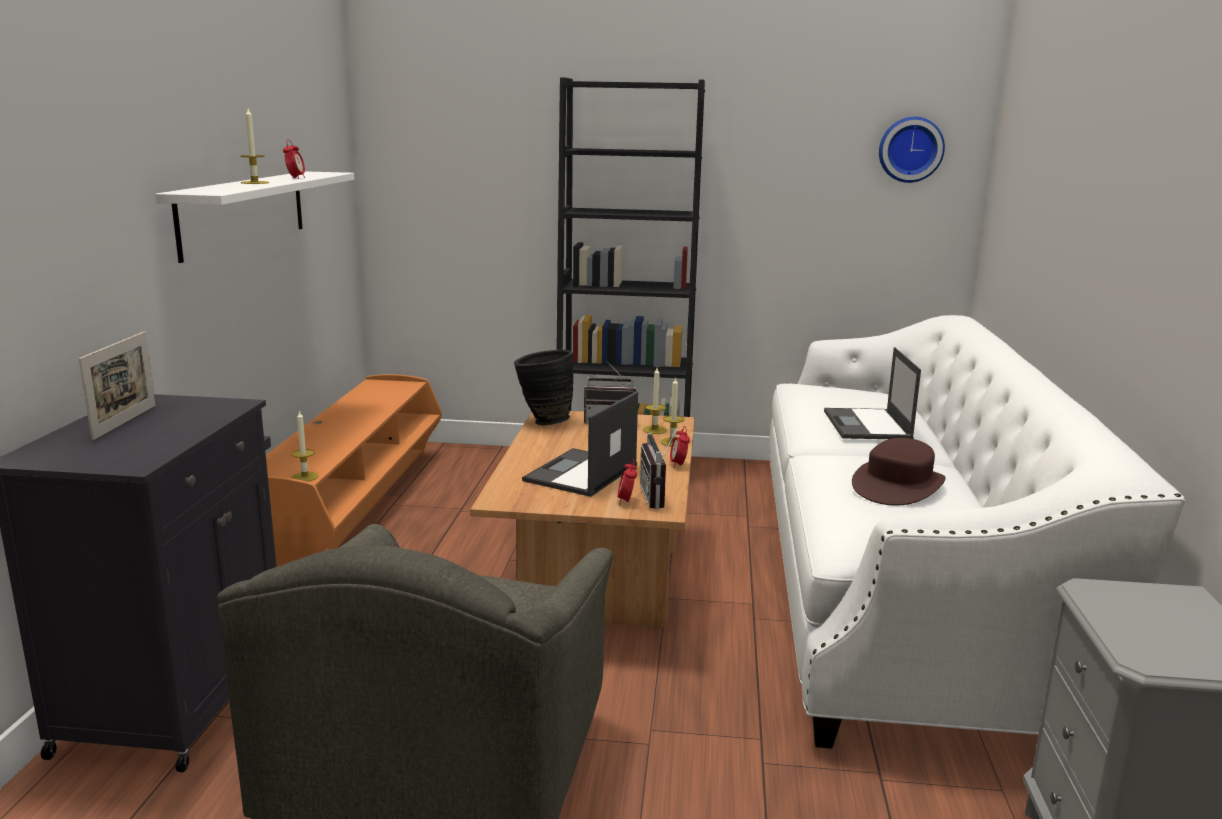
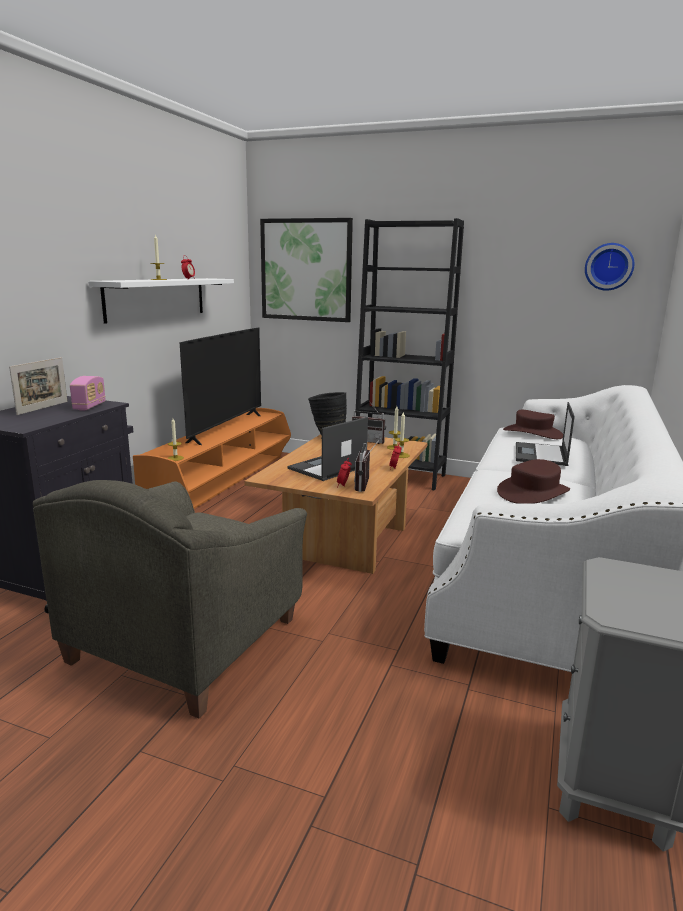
camera: 15 degrees right, 0 degrees up
(206, 412) = (89, 406): none -> radio
(352, 415) = (226, 428): none -> television
(454, 152) = (306, 270): none -> picture
(833, 391) = (533, 433): none -> brown hat

